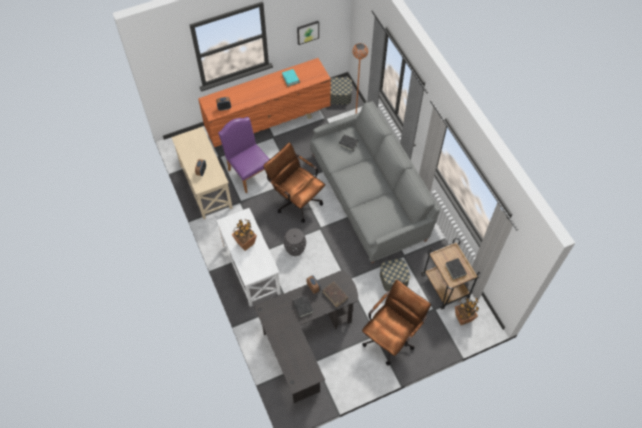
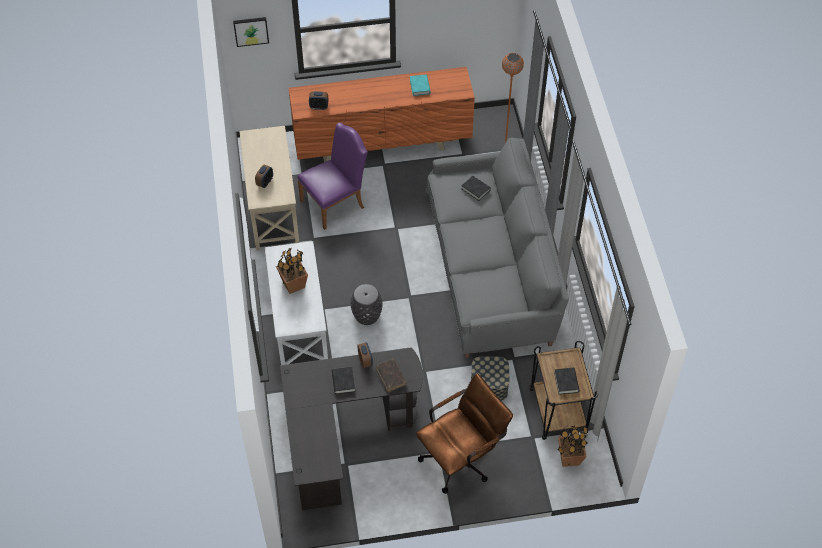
camera: 15 degrees right, 5 degrees down
(248, 171) = (336, 202): purple chair -> purple chair turned 75 degrees clockwise
(295, 199) = (388, 252): brown office chair -> none
(307, 32) = (456, 28): picture -> picture (251, 30)
(340, 95) = (494, 128): storage box -> none

